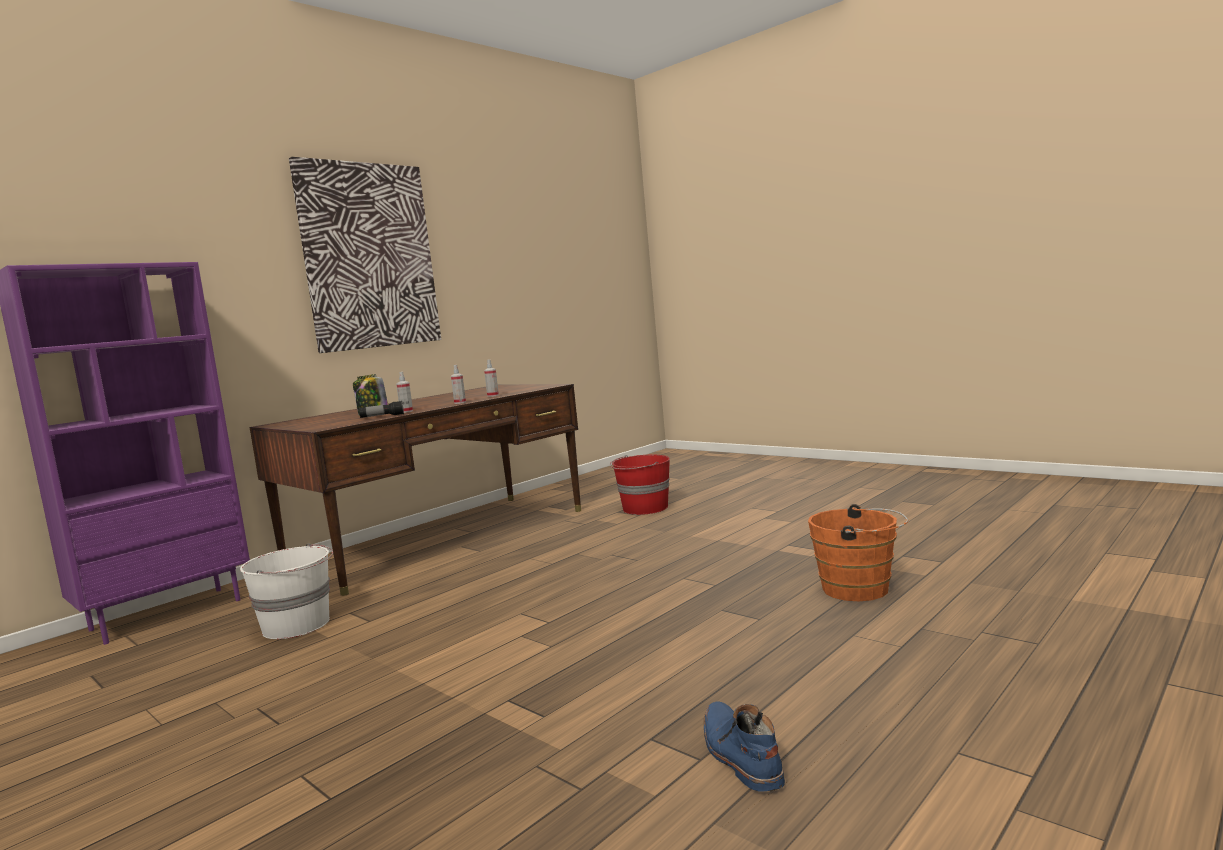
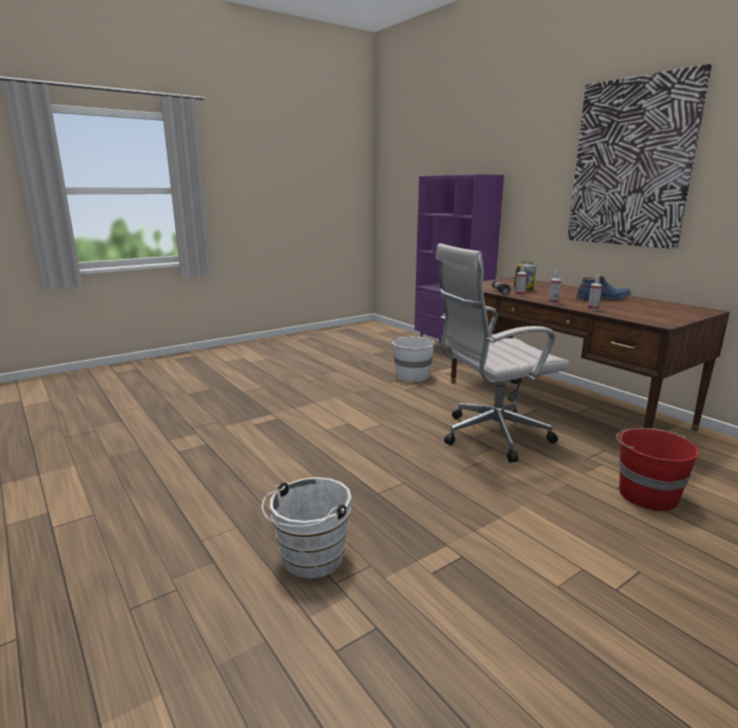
camera: 100 degrees right, 10 degrees up
(546, 557) = (490, 436): none -> white office chair
(739, 755) = (168, 460): blue boot -> blue boot (602, 298)
(861, 589) = (309, 560): orange bucket -> white bucket

